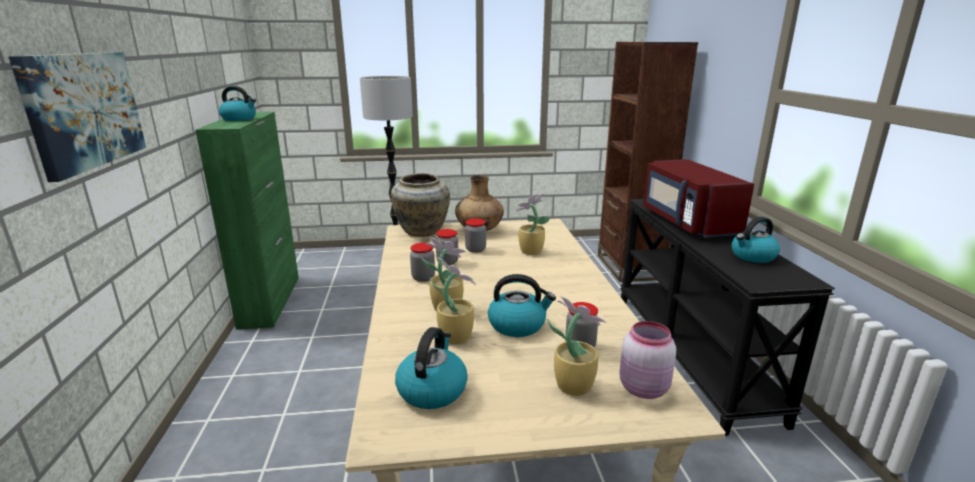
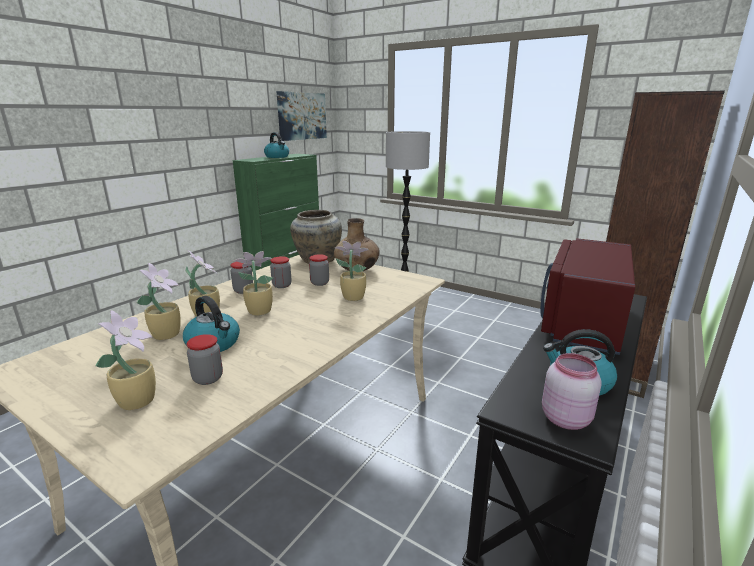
camera: 40 degrees right, 0 degrees up
(84, 110) = (111, 136): picture -> picture (301, 116)
(432, 389) = (83, 358): kettle -> none
(485, 288) = (258, 311): none -> potted plant
(642, 387) = (166, 430): pink jar -> pink jar (565, 418)

